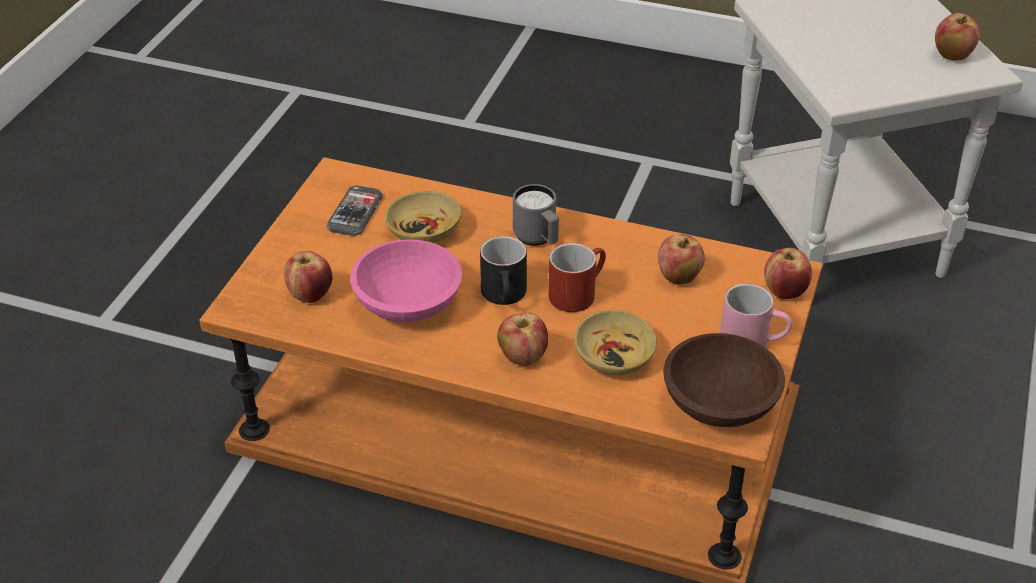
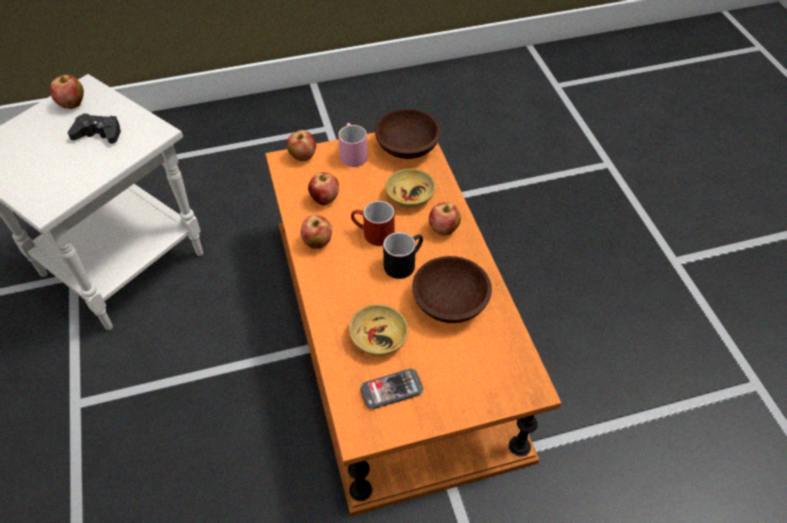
camera: 125 degrees left, 10 degrees up
(310, 295) = (487, 357): apple -> apple (317, 243)
(406, 305) = (451, 303): pink bowl -> brown bowl
(538, 240) = (340, 275): grey mug -> none
(872, 60) = (98, 134): none -> black game controller

